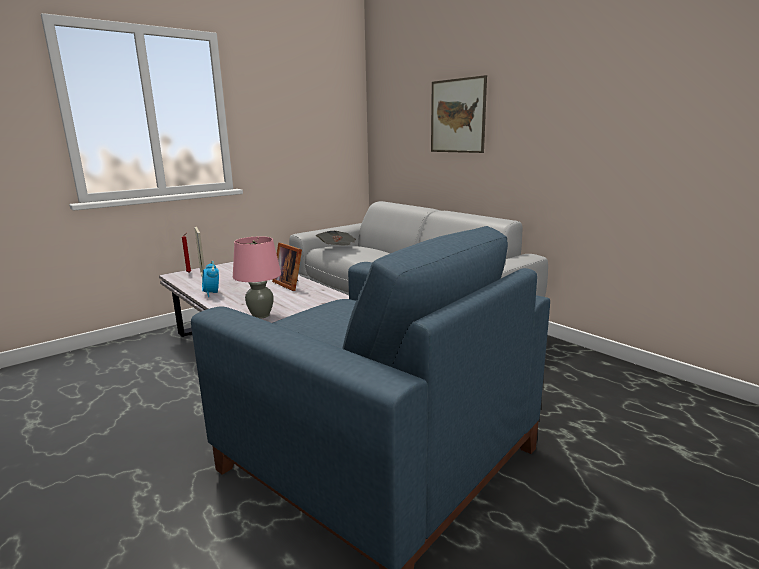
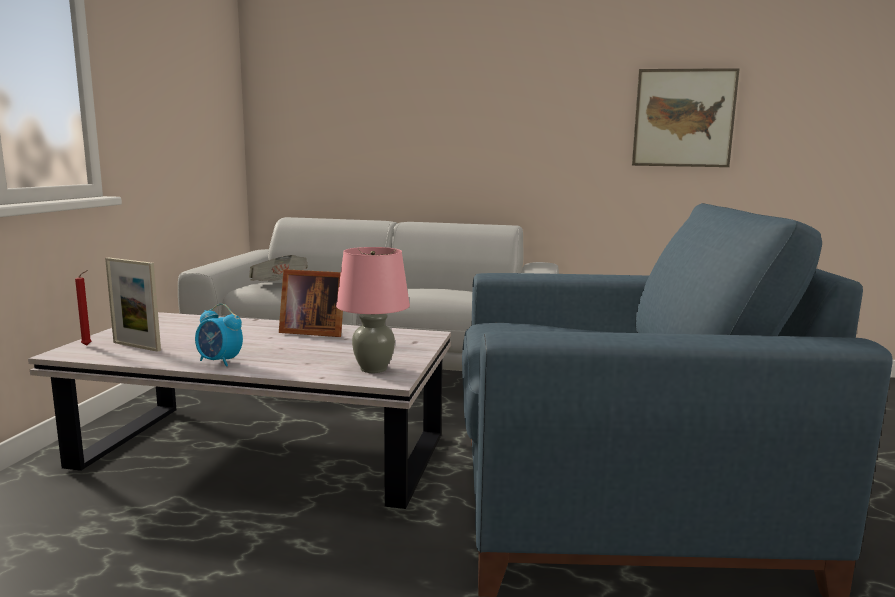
camera: 40 degrees left, 5 degrees down
(457, 116) = (415, 102): picture -> picture (683, 118)

